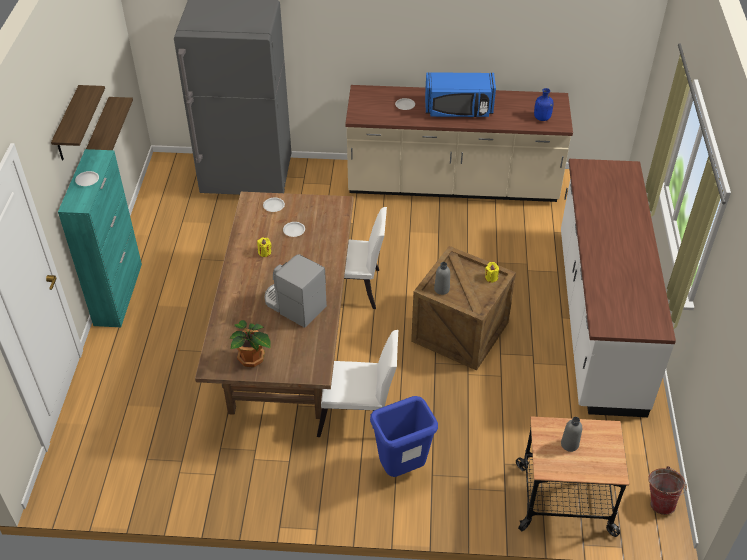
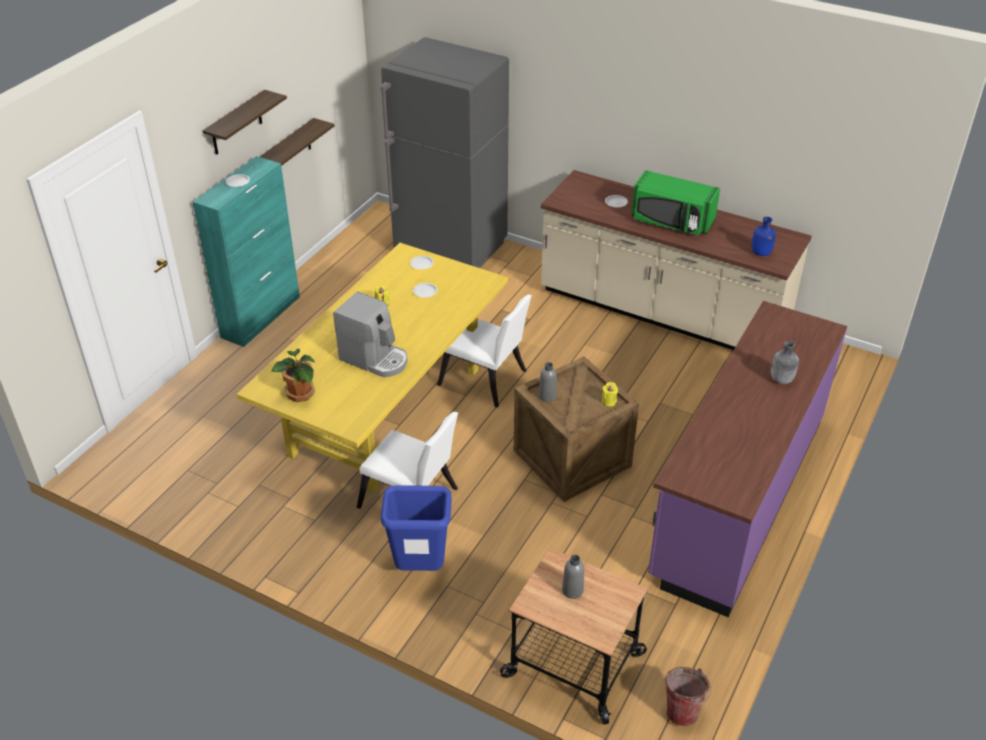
camera: 25 degrees right, 5 degrees down
(287, 342) = (387, 410): brown dining table -> yellow dining table
(293, 305) = (375, 359): coffee machine -> coffee machine turned 150 degrees clockwise
(459, 110) = (672, 221): blue microwave -> green microwave
(597, 320) = (737, 497): white counter -> purple counter
(624, 220) = (781, 380): none -> grey bottle

